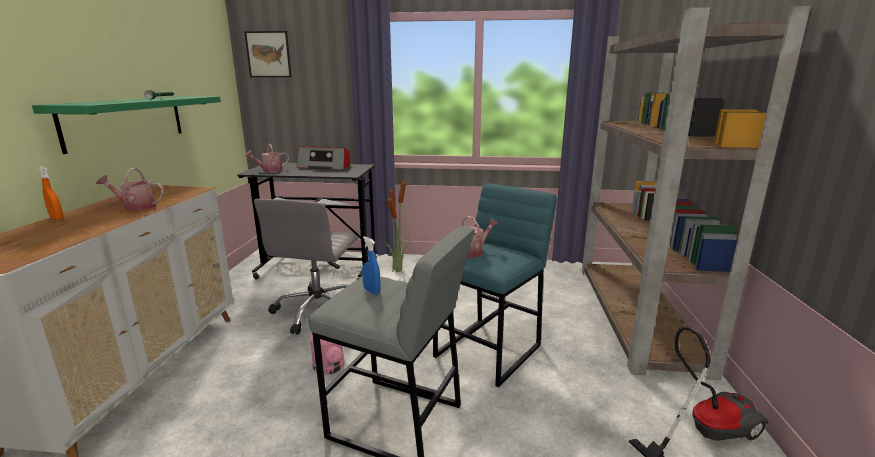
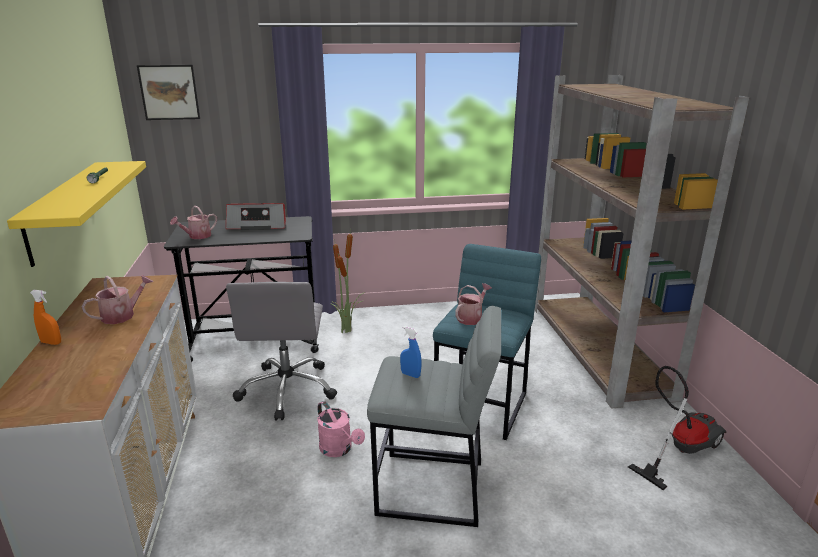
camera: 15 degrees left, 5 degrees up
(126, 121) = (64, 210): green shelf -> yellow shelf
(135, 207) = (122, 315): watering can -> watering can turned 150 degrees clockwise

